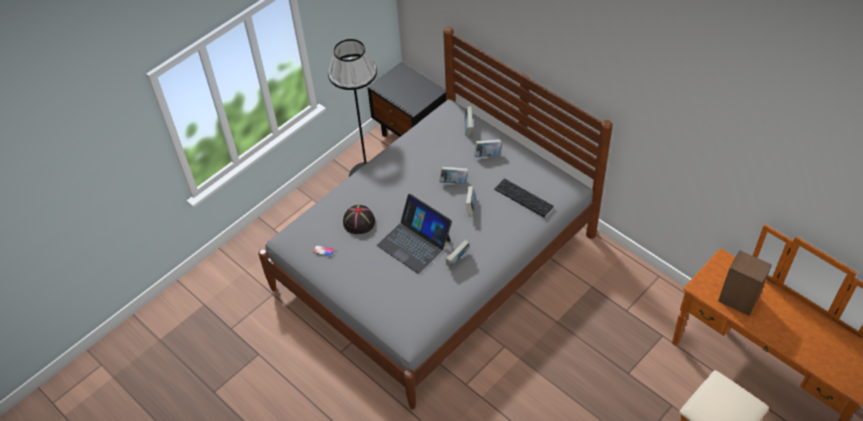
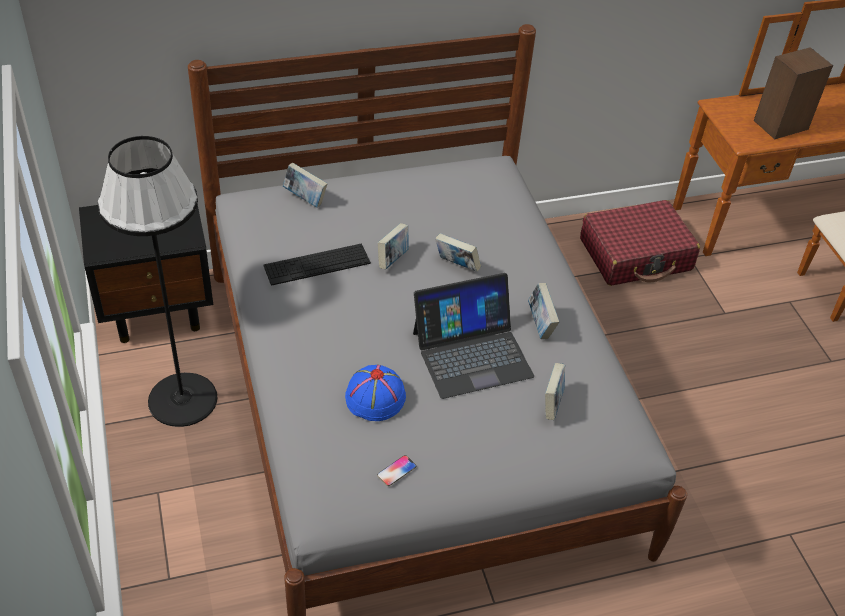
camera: 65 degrees left, 5 degrees down
(358, 222) = (375, 398): black hat -> blue hat
(487, 155) = (374, 205): book -> book (552, 404)
(523, 197) = (482, 210): keyboard -> keyboard (317, 264)
(637, 307) = (636, 255): none -> red suitcase

